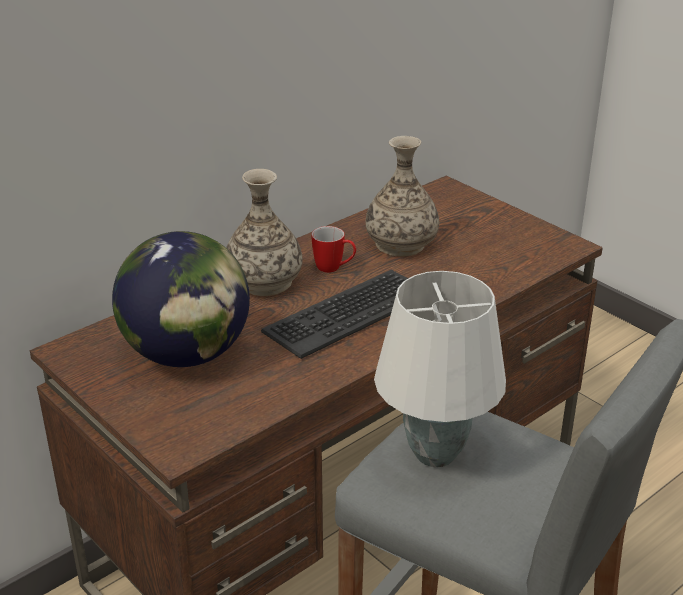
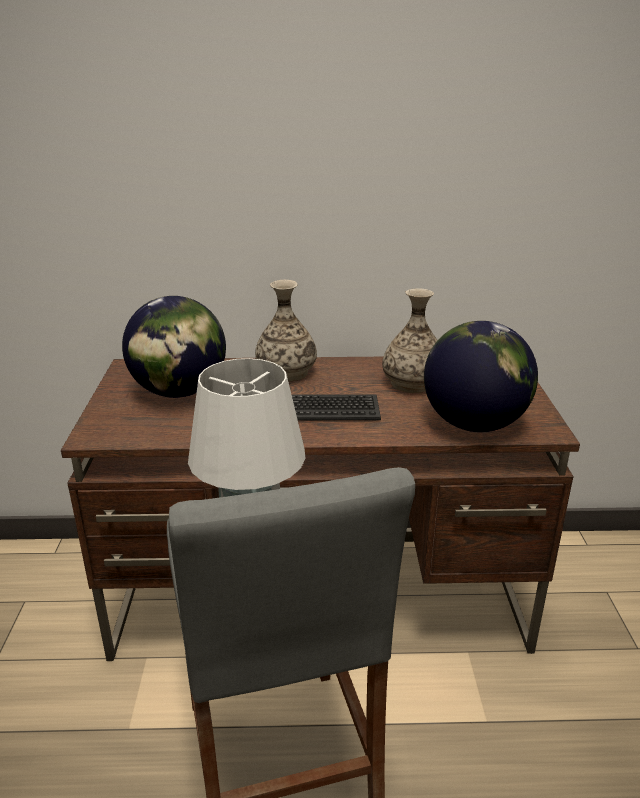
camera: 40 degrees right, 5 degrees down
(334, 268) = (342, 381): mug -> none
(507, 264) = (474, 424): none -> globe

